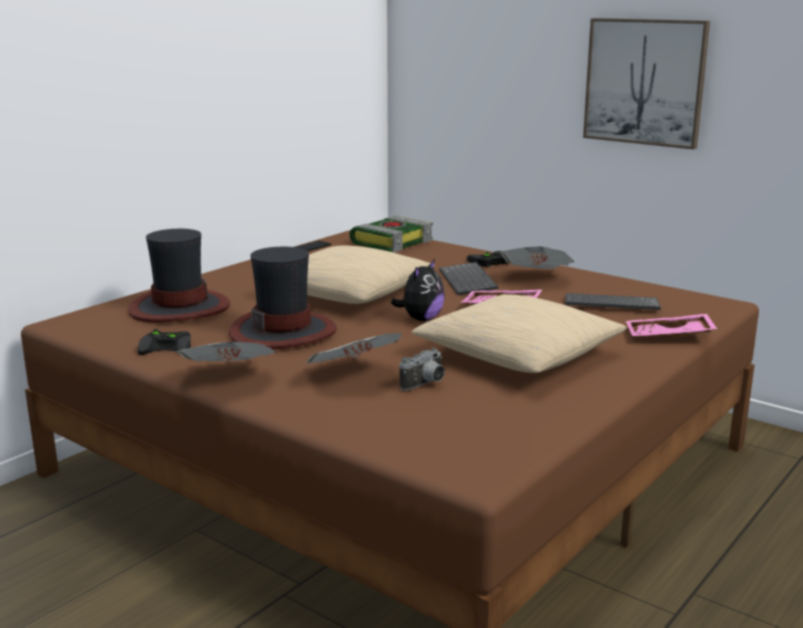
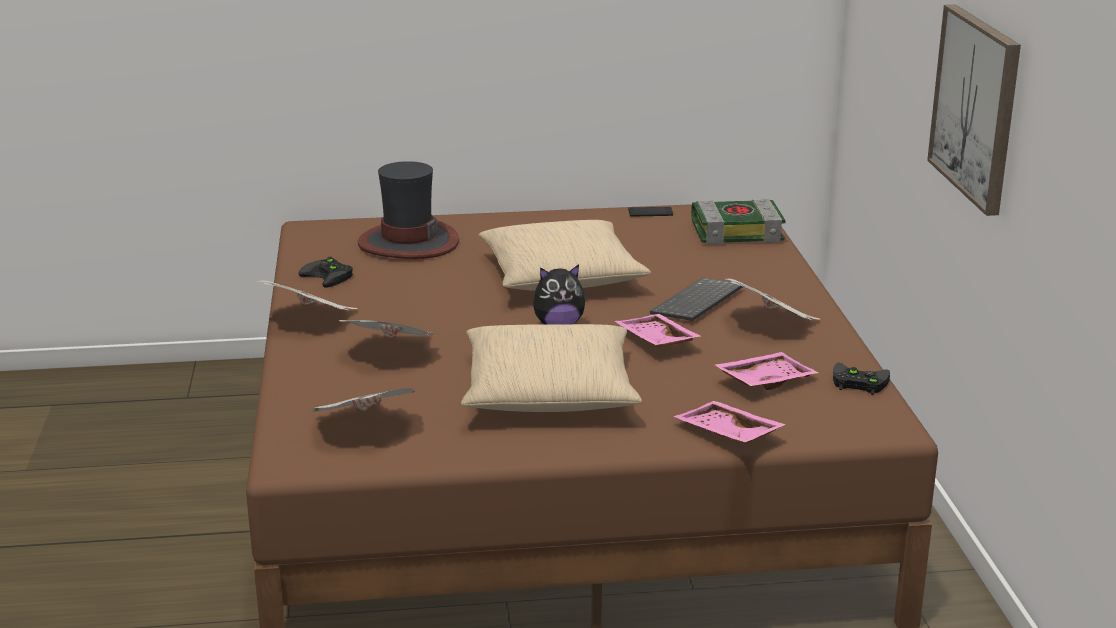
camera: 45 degrees right, 5 degrees up
(283, 331) = (430, 294): hat -> none
(425, 384) = (419, 384): camera -> none
(461, 426) = (364, 426): none -> newspaper
(489, 262) = (774, 288): black game controller -> black game controller (857, 382)
(610, 305) = (764, 381): keyboard -> pink tray

